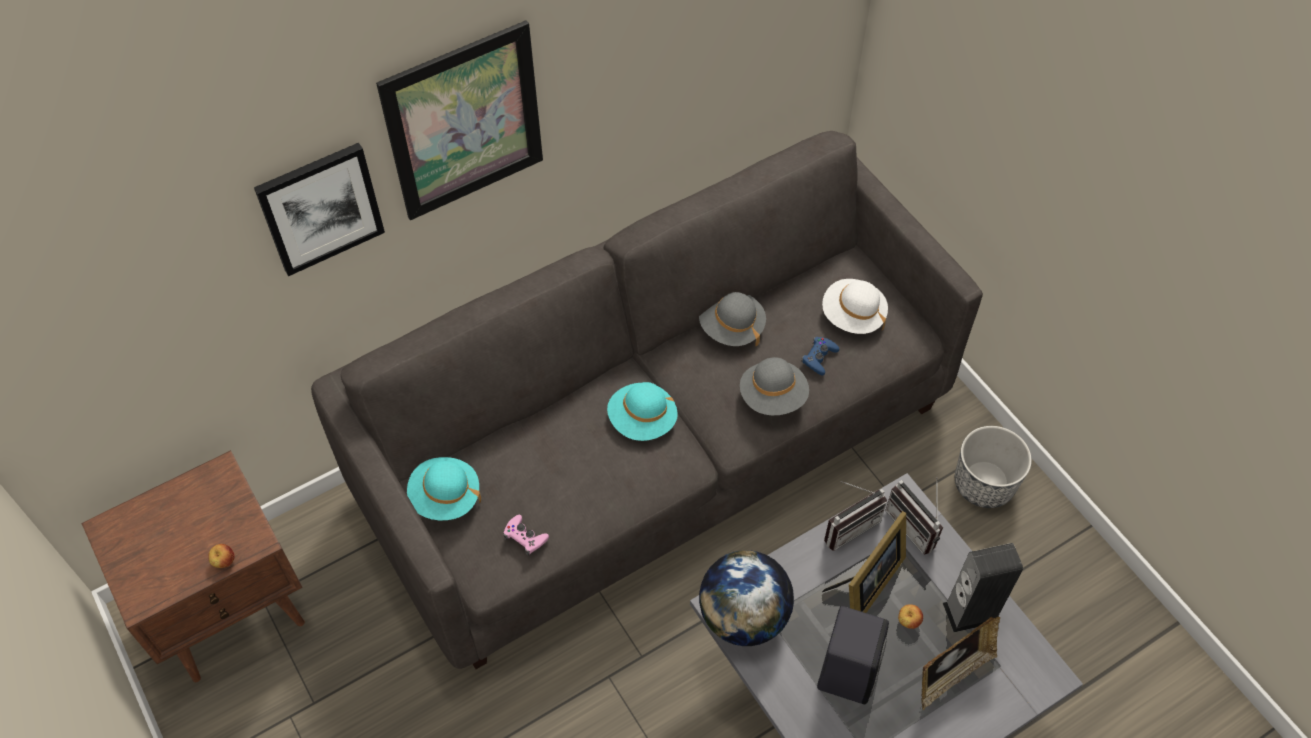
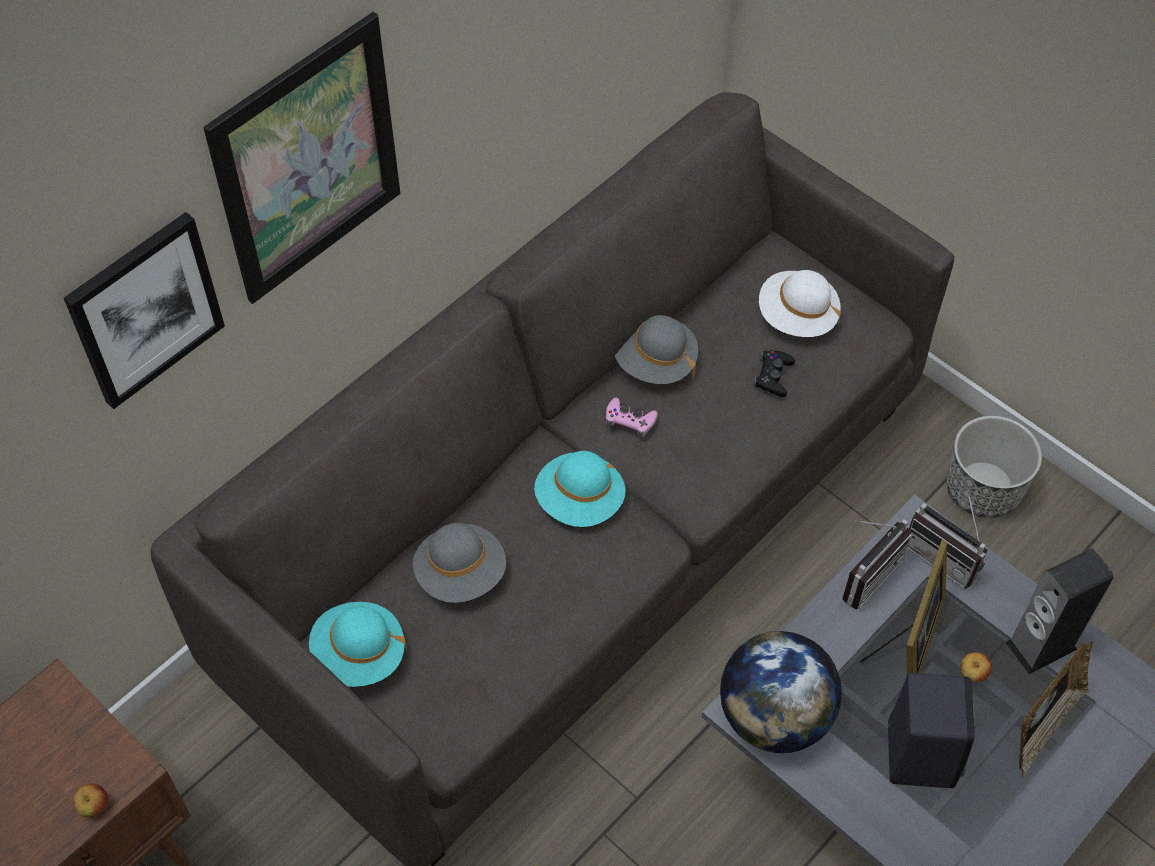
camera: 15 degrees left, 0 degrees up
(525, 537) = (478, 681): pink game controller -> pink game controller (630, 420)
(773, 397) = (732, 436): grey hat -> grey hat (461, 574)
(819, 357) = (773, 376): blue game controller -> black game controller

